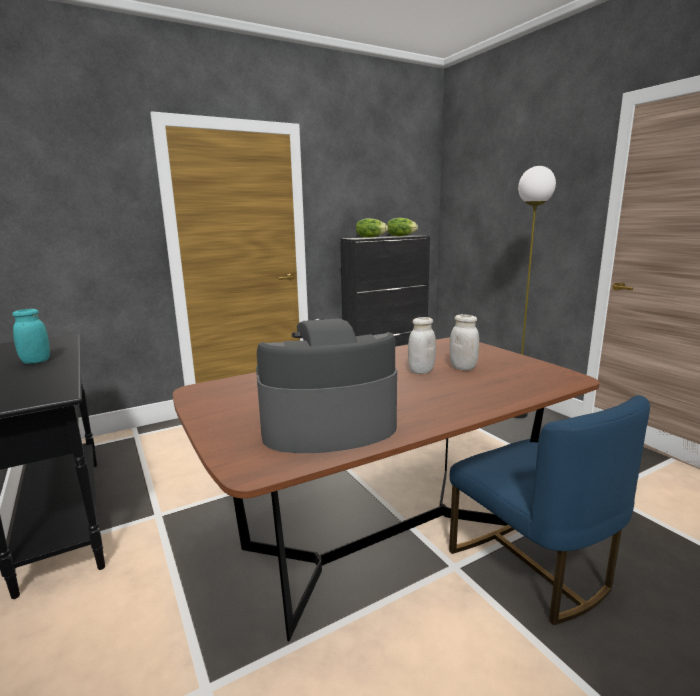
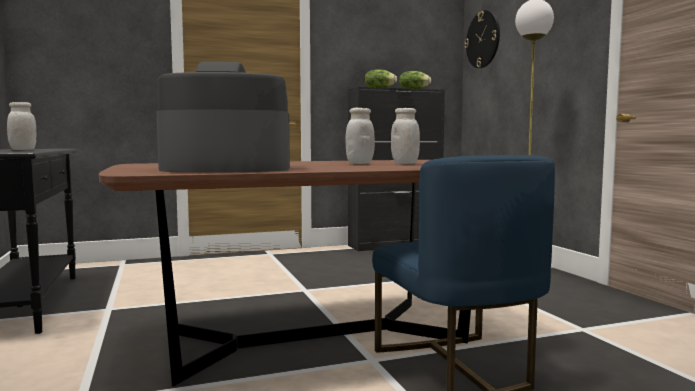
camera: 10 degrees right, 10 degrees down
(36, 361) = (23, 150): turquoise jar -> white jar
(464, 185) = (483, 39): none -> wall clock

